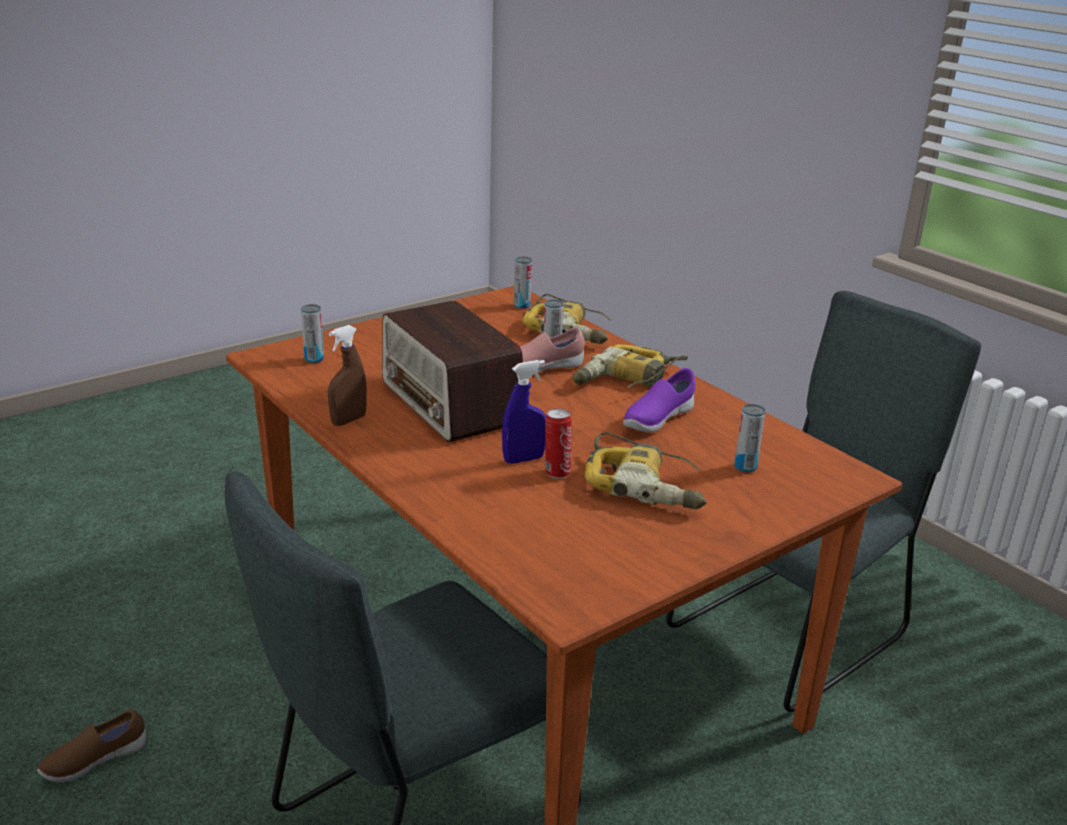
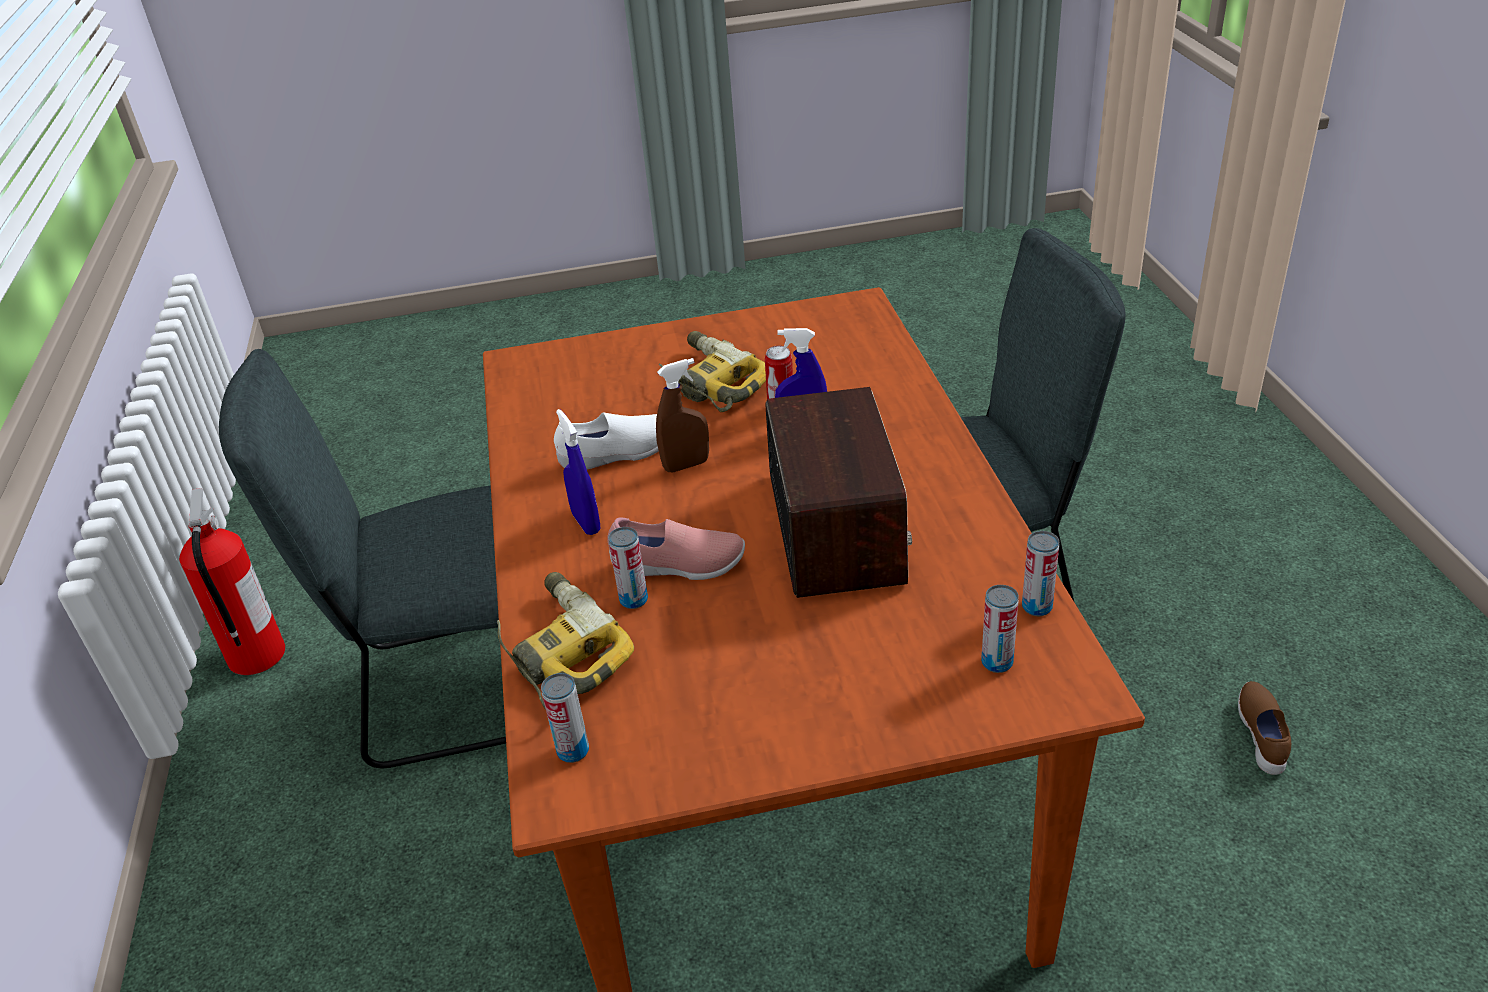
camera: 150 degrees left, 10 degrees up
(94, 760) = (1263, 736): brown shoe -> brown shoe turned 75 degrees counterclockwise
(348, 420) = (975, 521): brown spray bottle -> brown spray bottle (686, 465)
(627, 380) = (586, 523): power drill -> blue spray bottle
(657, 420) = (618, 455): purple shoe -> white shoe
(745, 467) = (598, 385): can -> can (1037, 607)
(982, 608) = (255, 657): none -> fire extinguisher

